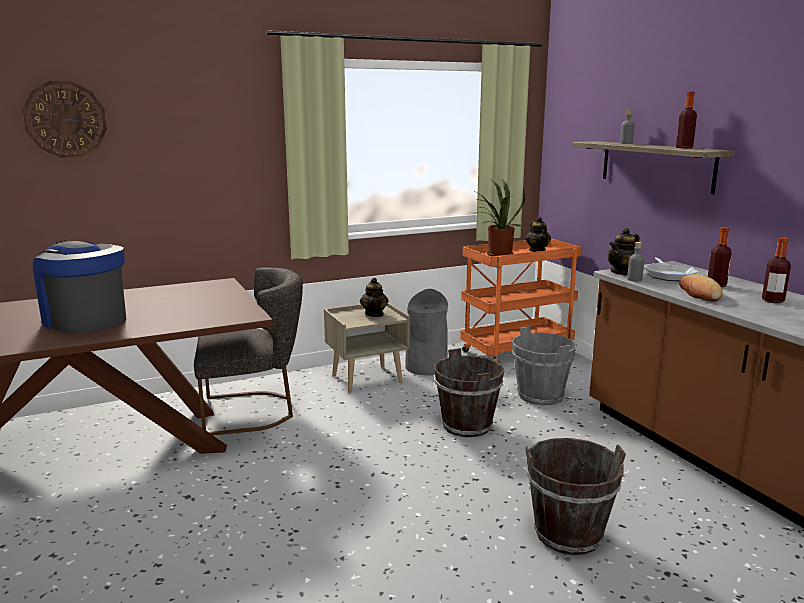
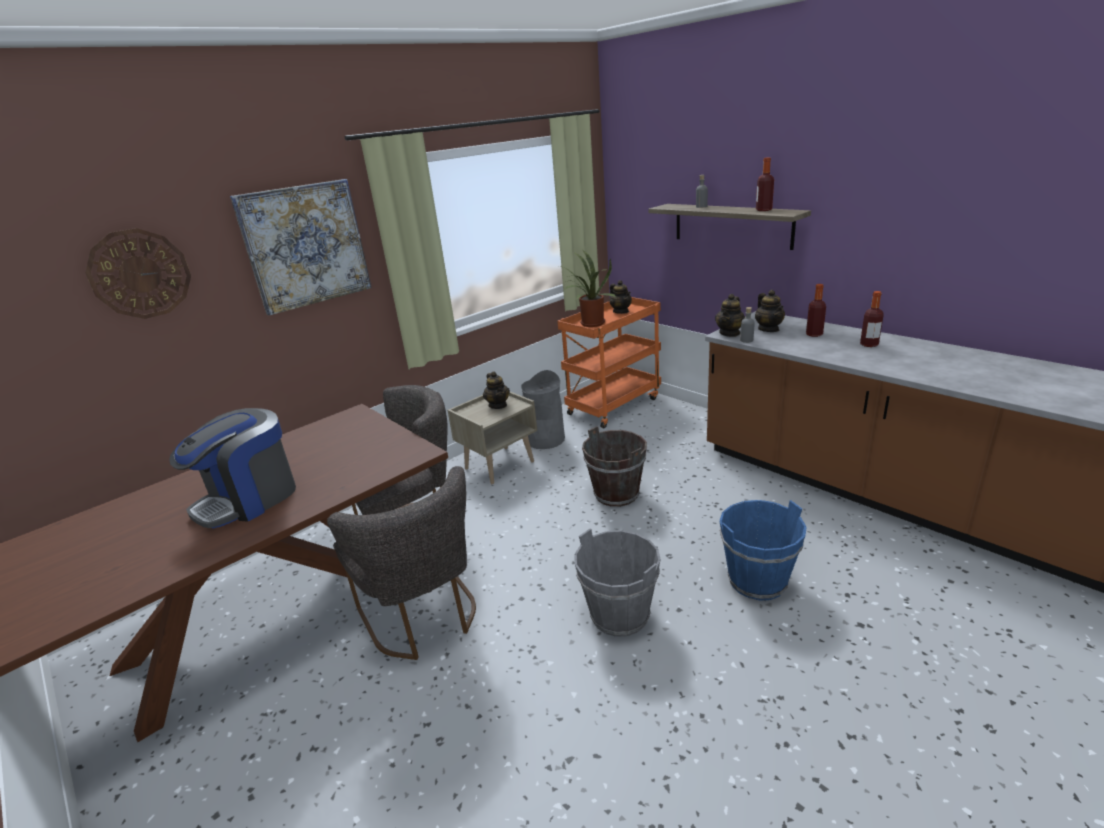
camera: 15 degrees left, 10 degrees up
(85, 320) = (249, 499): coffee machine -> coffee machine turned 75 degrees counterclockwise
(213, 483) = (424, 618): none -> grey chair
(214, 123) = (305, 245): none -> picture
(540, 396) = (660, 447): grey bucket -> grey bucket (620, 615)
(568, 535) = (757, 581): brown bucket -> blue bucket
(669, 275) = (768, 329): frying pan -> teapot
(699, 293) = (809, 347): bread -> none

